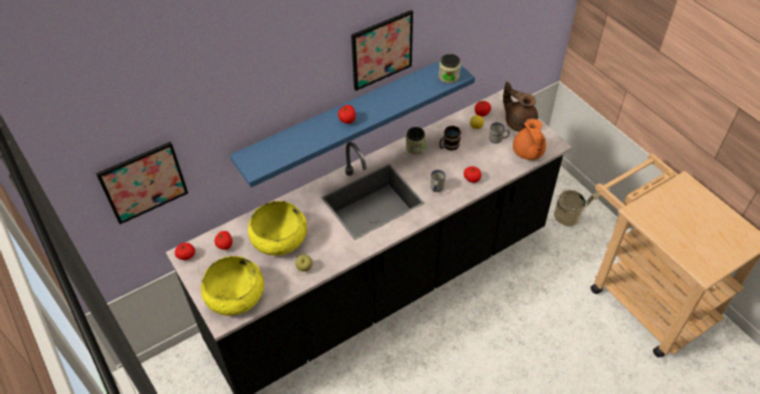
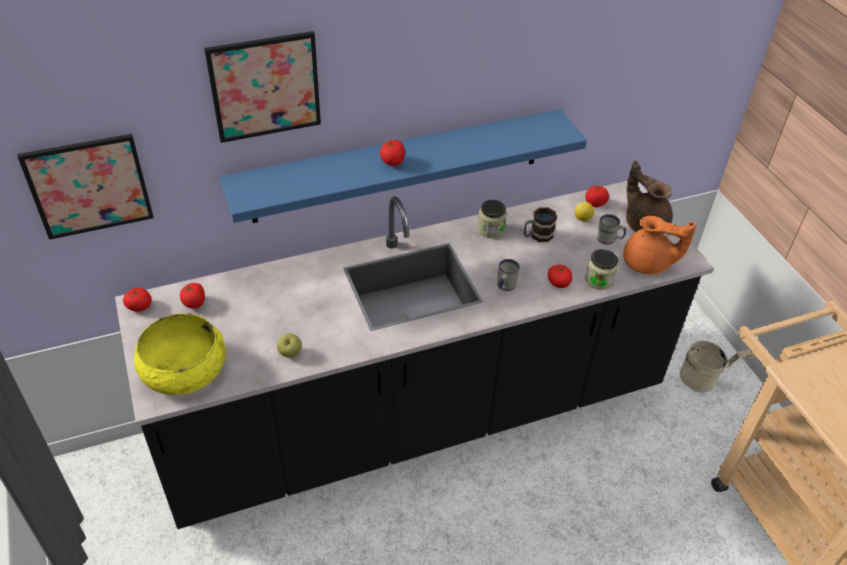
camera: 10 degrees right, 5 degrees down
(279, 237) = (269, 308): yellow bowl -> none
(382, 50) = (458, 74): picture -> picture (265, 87)
(449, 77) = (550, 133): jar -> jar (599, 280)
(528, 153) = (648, 264): orange teapot -> orange teapot turned 75 degrees counterclockwise

